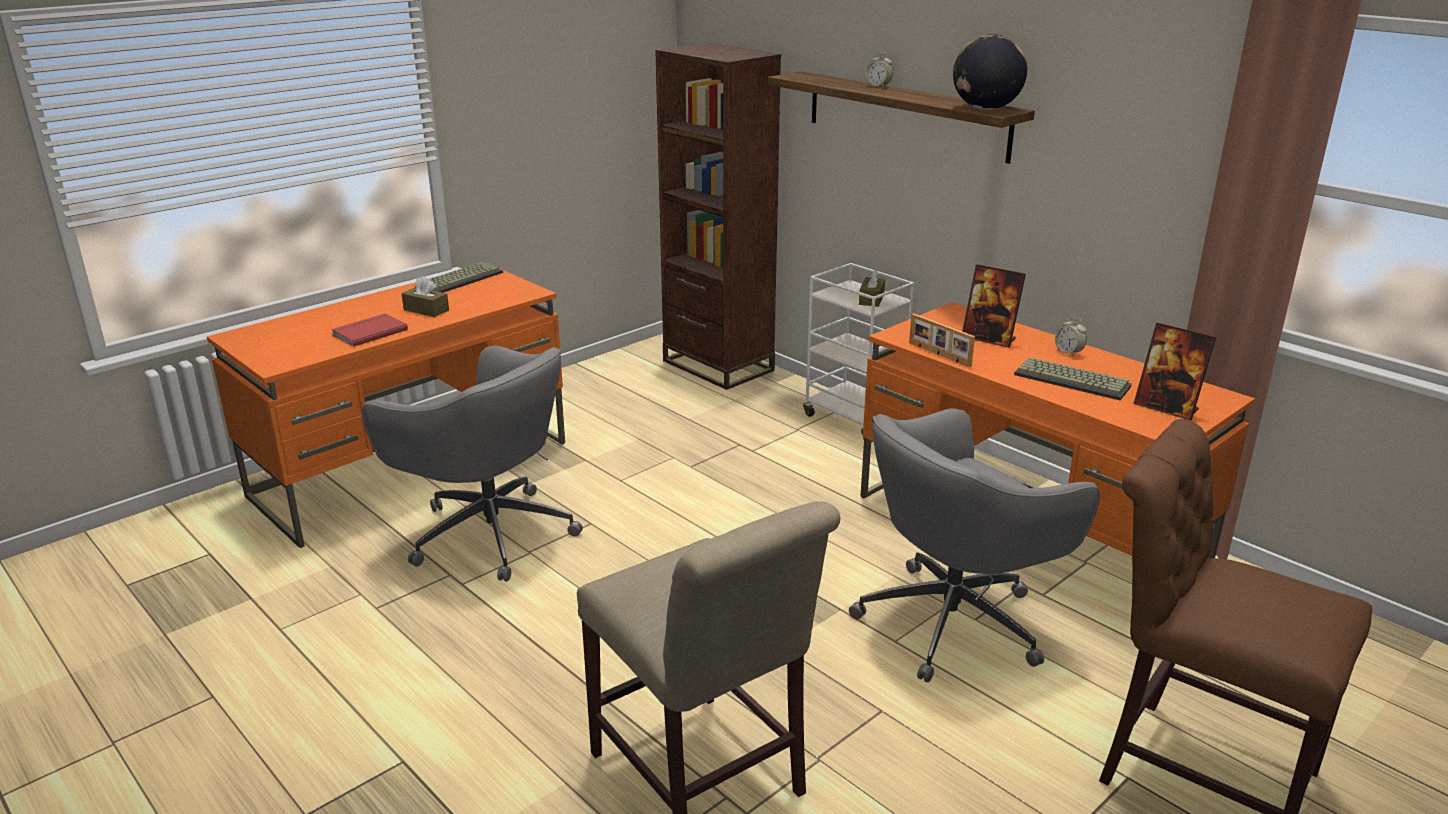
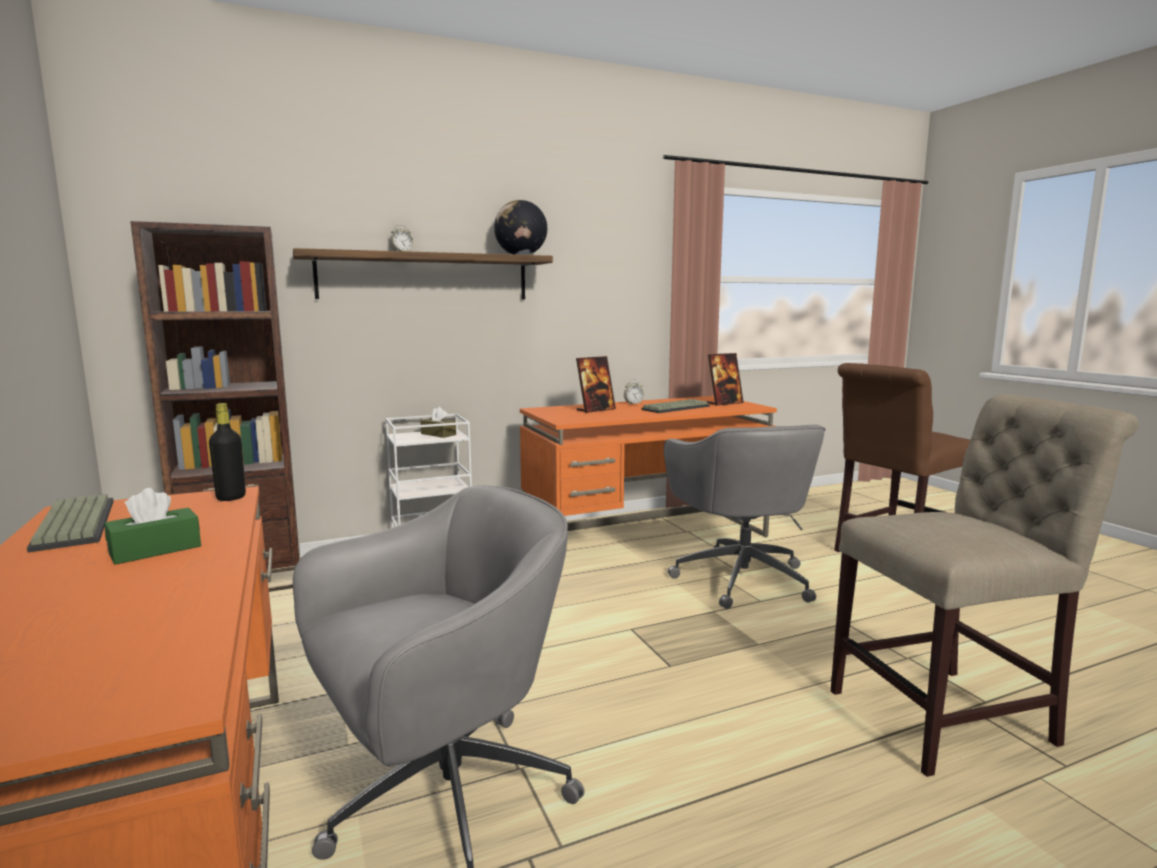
camera: 70 degrees left, 15 degrees down
(368, 332) = (165, 595): red book -> none
(426, 310) = (155, 550): brown tissue box -> green tissue box
(524, 295) = (231, 497): none -> black bottle
(938, 354) = (610, 418): picture frame -> none

